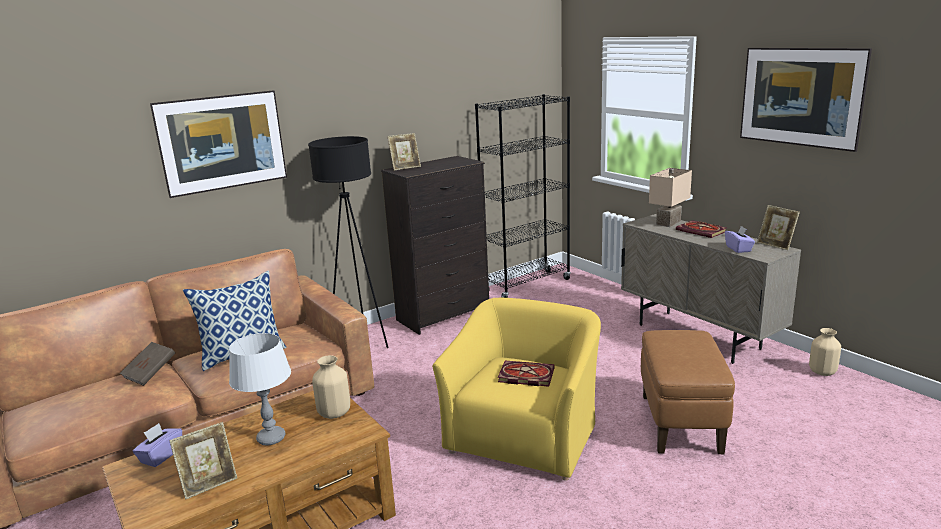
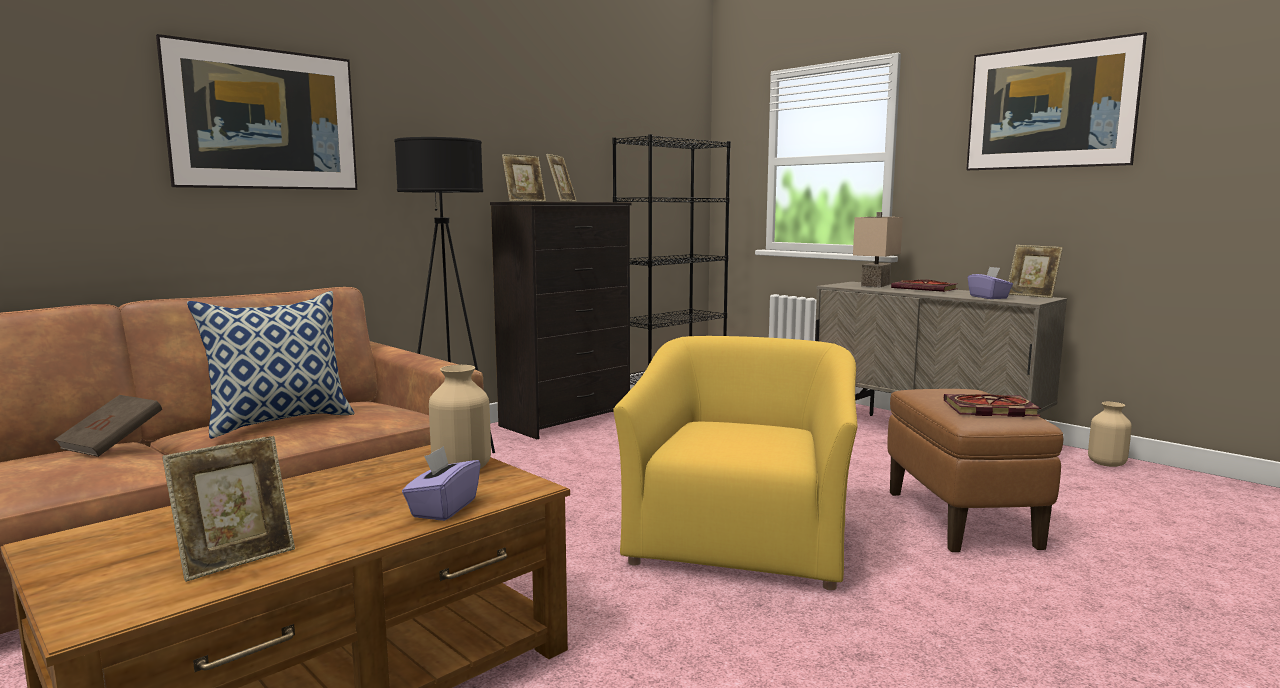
camera: 10 degrees left, 10 degrees down
(161, 456) = (131, 527): purple tissue box -> purple tissue box (443, 508)
(271, 438) = (352, 499): white table lamp -> none
(432, 167) = (562, 201): none -> picture frame
(524, 376) = (749, 435): book -> book (988, 409)

